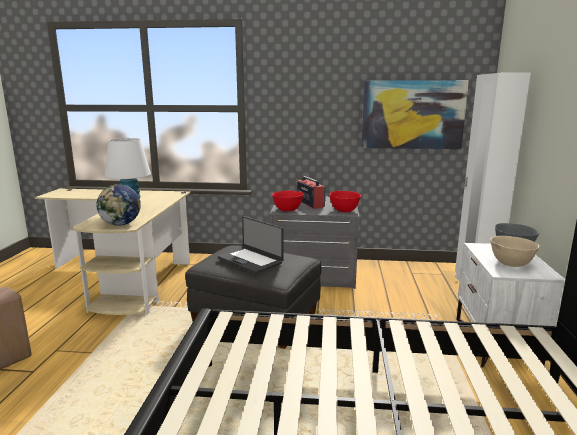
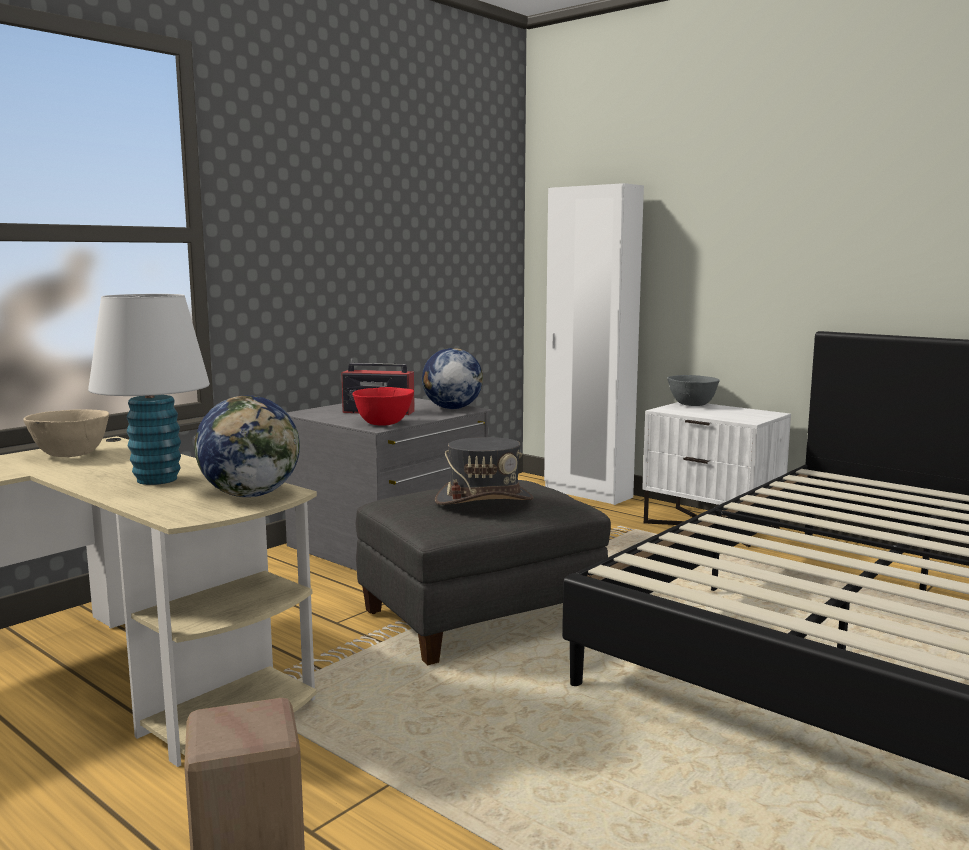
camera: 55 degrees left, 5 degrees down
(250, 260) = (484, 500): laptop -> grey hat
(344, 210) = (452, 408): red bowl -> globe
(412, 115) = (450, 248): picture -> none
(511, 264) = (731, 414): beige bowl -> beige bowl (70, 455)

